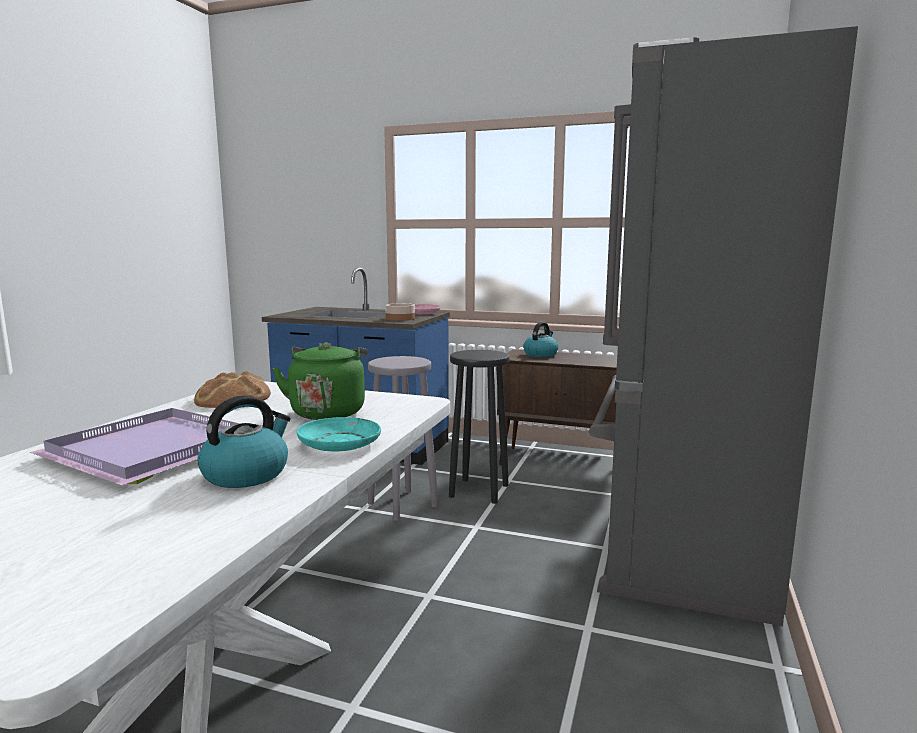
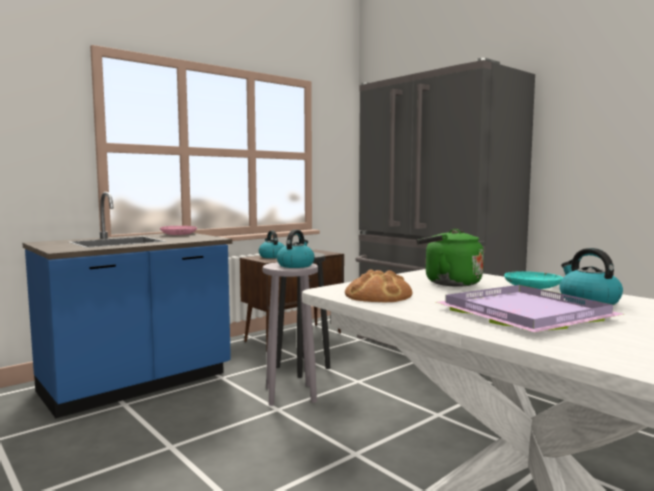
camera: 60 degrees left, 5 degrees down
(399, 362) = (295, 265): none -> kettle
(400, 318) = (192, 238): bowl -> none

